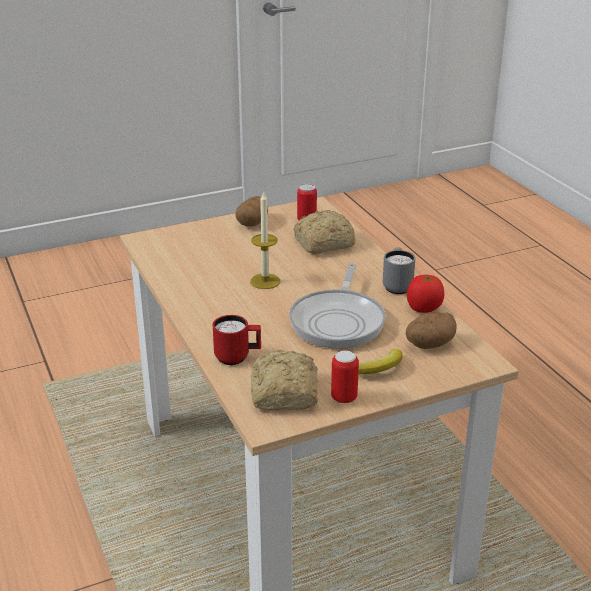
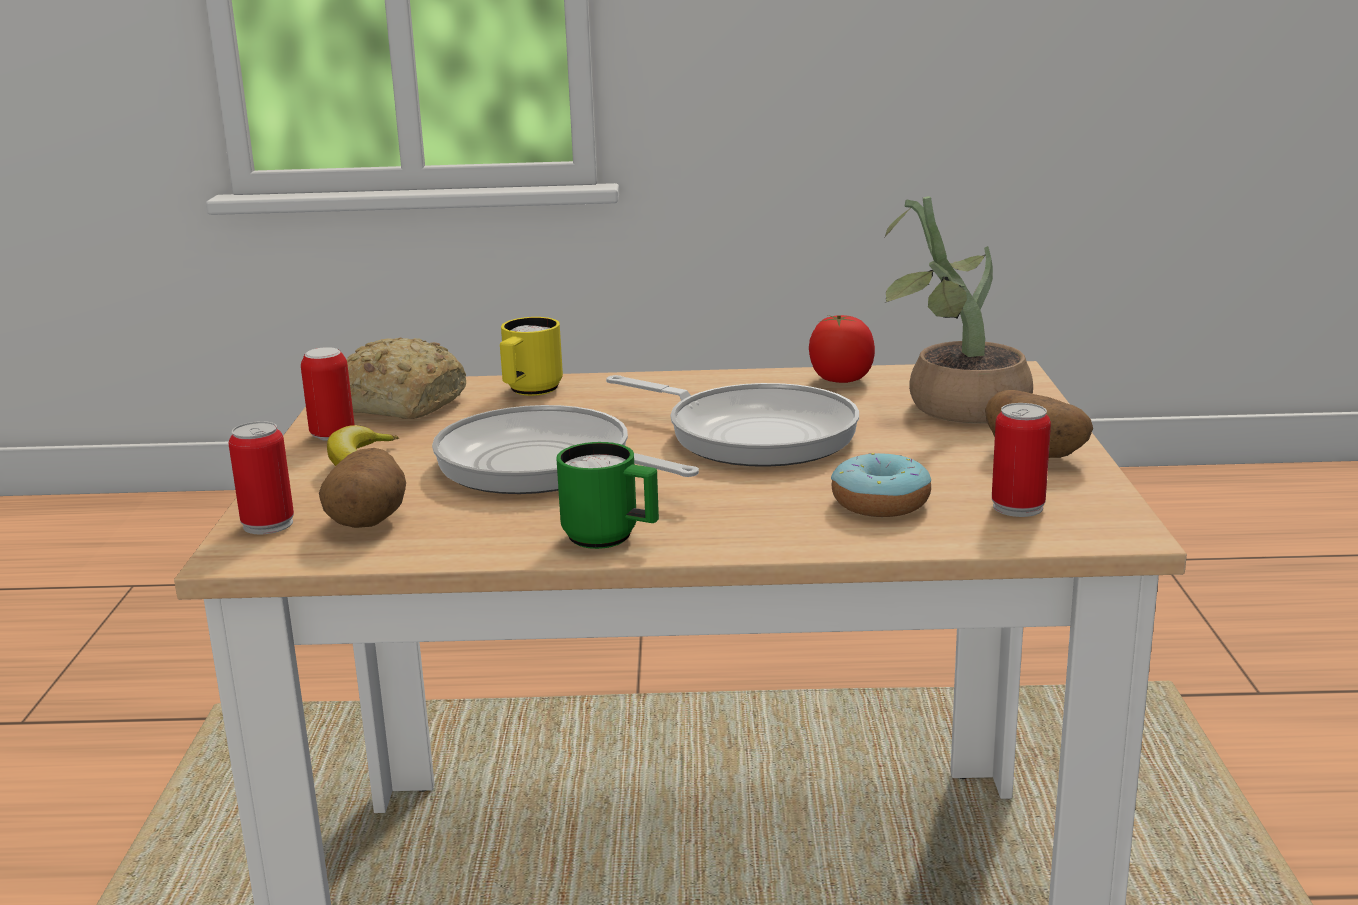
camera: 115 degrees right, 10 degrees down
(203, 244) = (953, 408): none -> potted plant
(237, 357) = (529, 392): red mug -> yellow mug
(265, 281) = (752, 434): candle -> frying pan
(322, 243) = (880, 503): bread -> donut
(397, 285) = (611, 539): grey mug -> green mug
(423, 308) = (490, 543): tomato -> tomato (840, 380)
(456, 368) = (268, 524): none -> can

